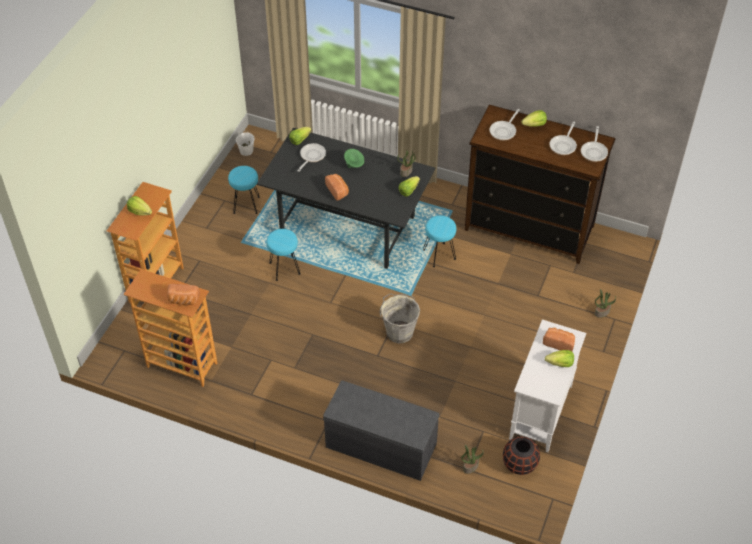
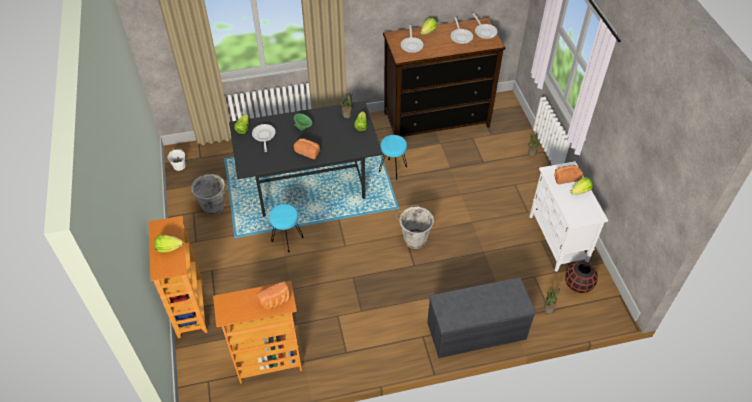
camera: 35 degrees left, 0 degrees up
(246, 204) = (214, 206): turquoise stool -> grey bucket

